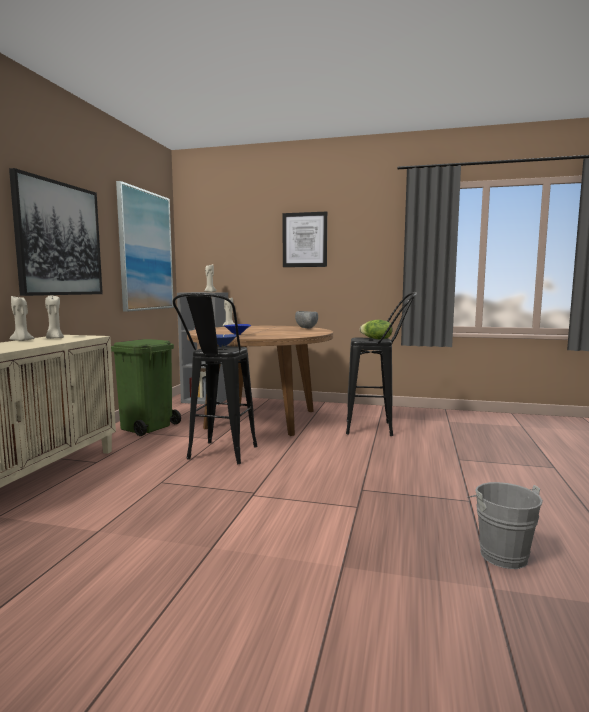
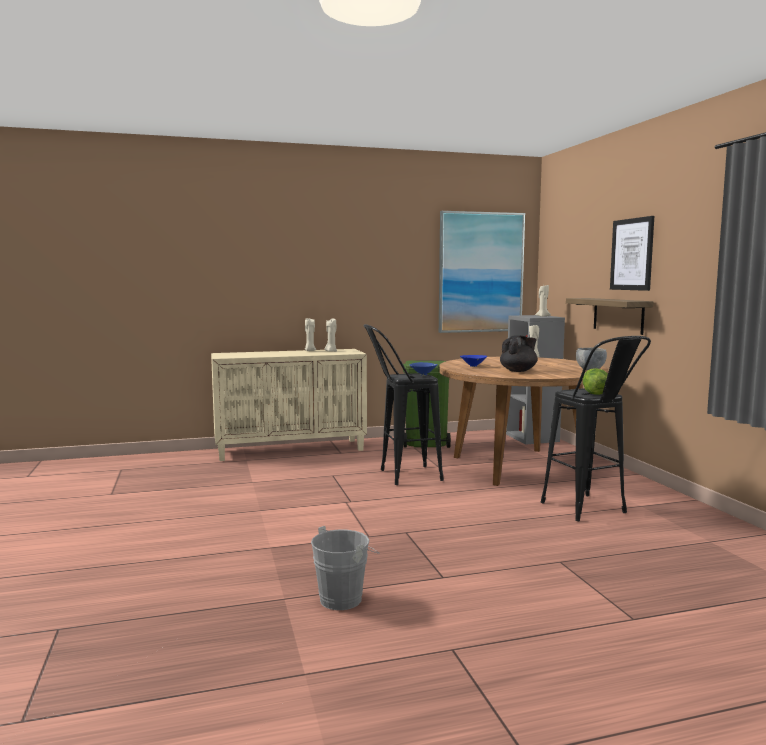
camera: 60 degrees right, 0 degrees up
(59, 239) = (363, 272): picture -> none
(283, 333) = (518, 371): none -> black teapot
(292, 287) = (618, 315): none -> shelf

